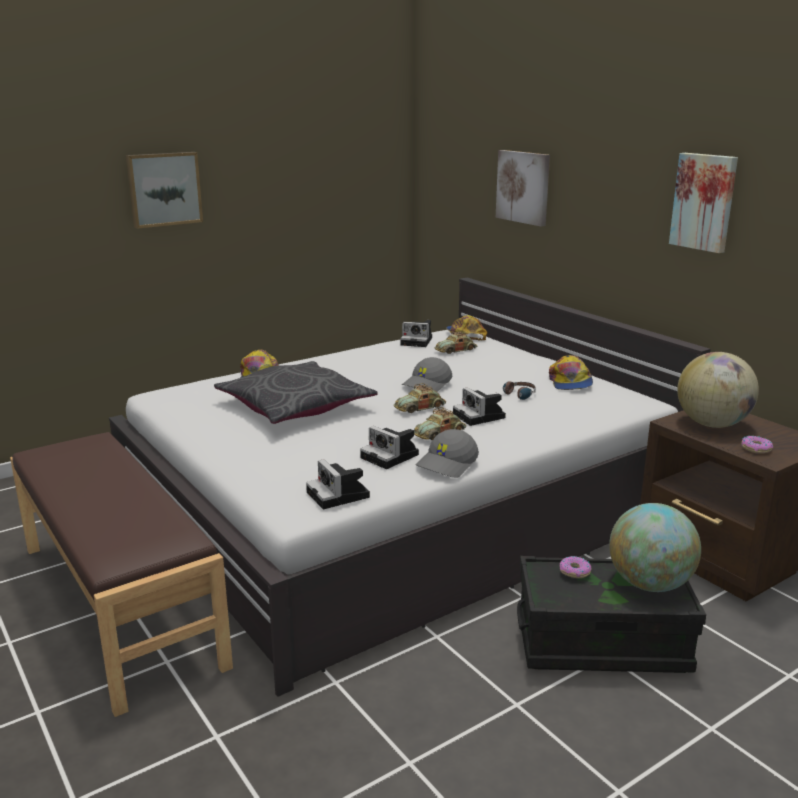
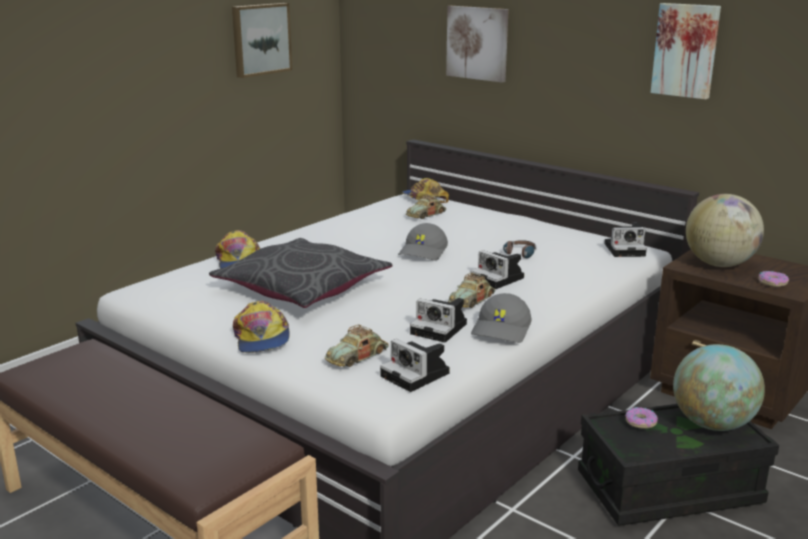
camera: 15 degrees left, 0 degrees up
(164, 189) = (94, 57): picture -> picture (260, 39)
(418, 341) = (381, 209): camera -> camera (626, 249)
(420, 407) = (433, 276): toy car -> toy car (357, 356)
(570, 382) = (559, 237): cap -> cap (261, 338)

